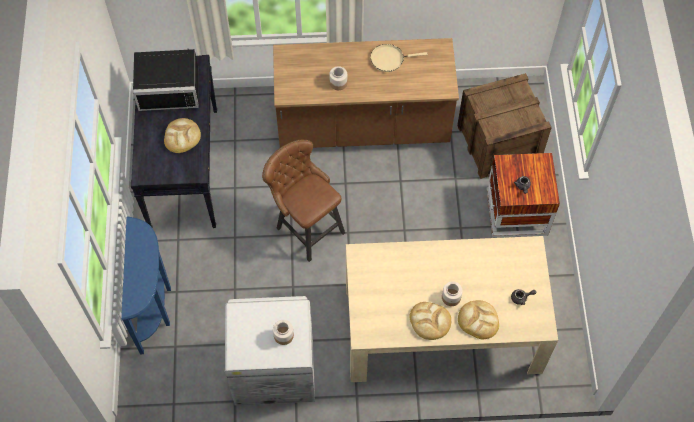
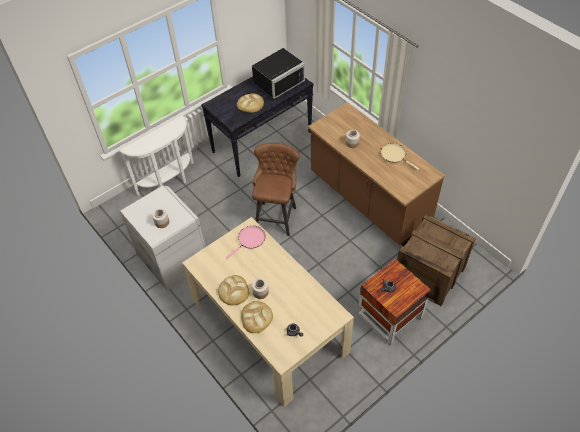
camera: 55 degrees right, 10 degrees down
(155, 306) = (169, 183): blue console table -> white console table
(169, 86) = (277, 81): black microwave -> black microwave turned 90 degrees counterclockwise
(376, 264) = (250, 240): none -> pink frying pan

